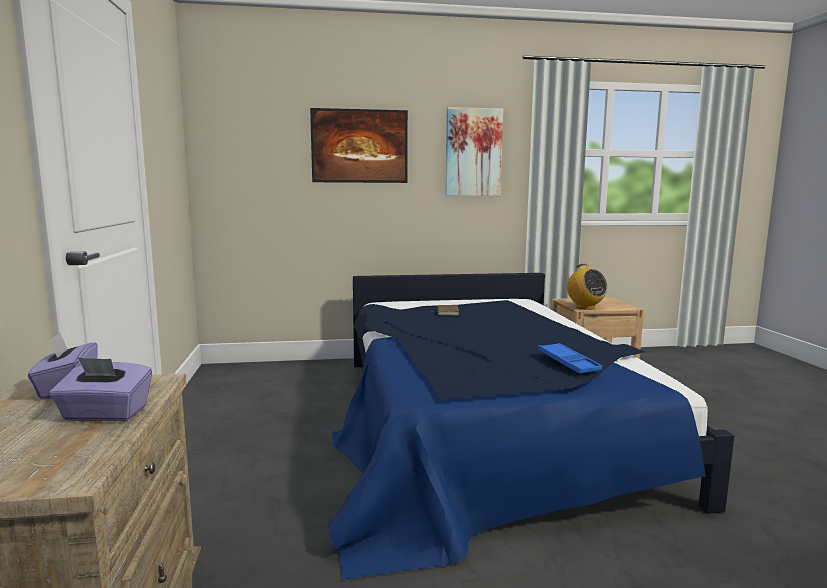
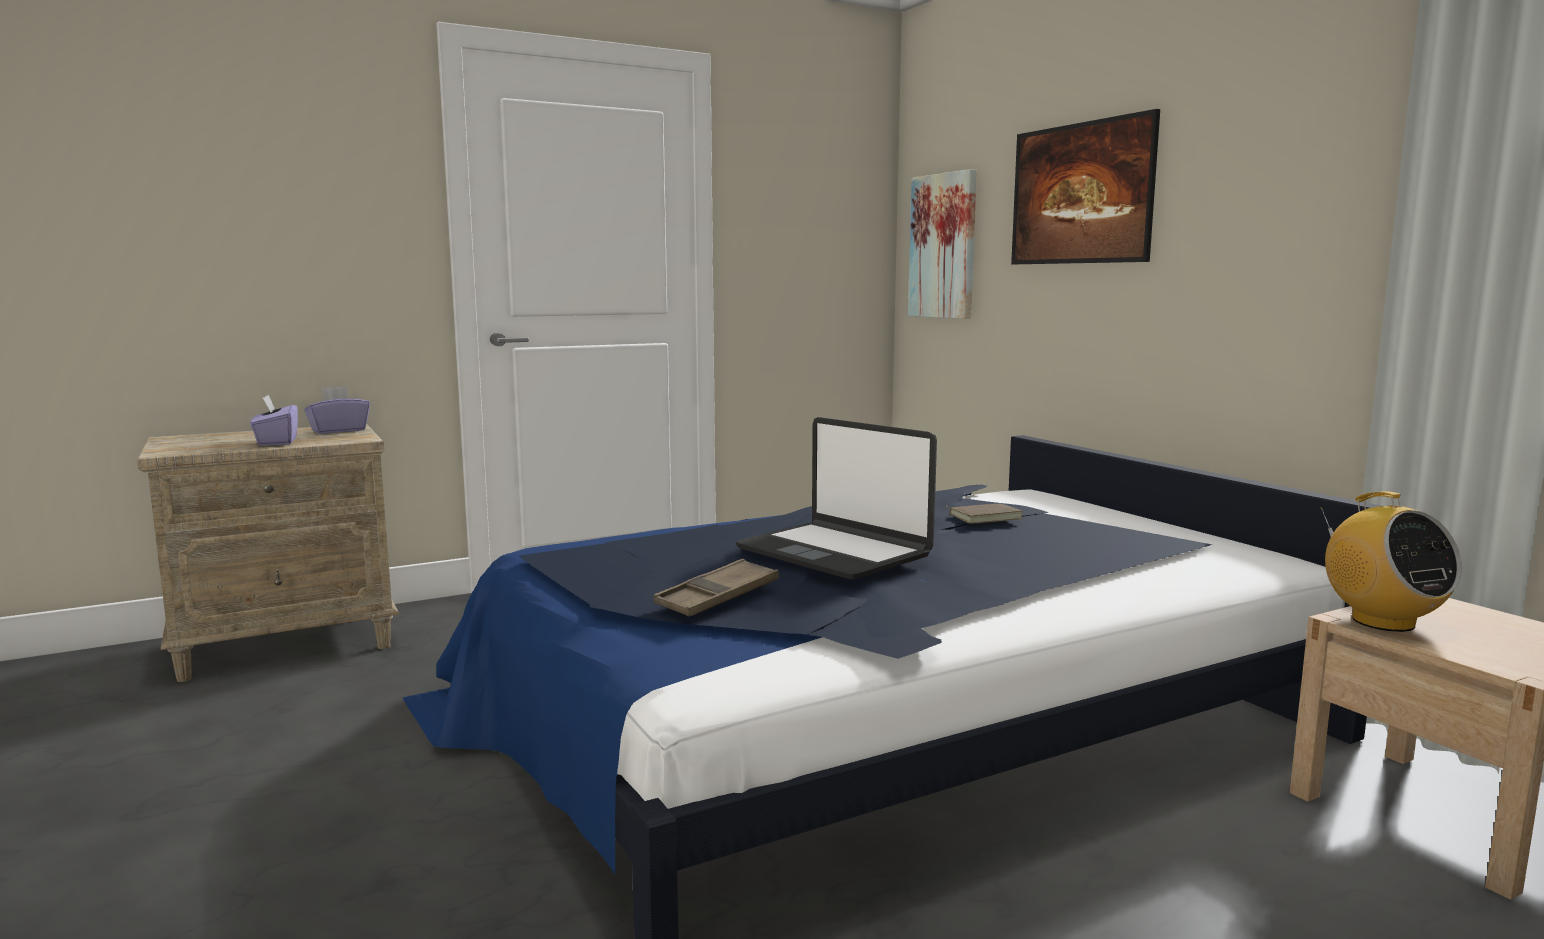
camera: 70 degrees right, 0 degrees up
(473, 152) = (1286, 184): picture -> picture (944, 246)
(501, 337) = (834, 552): none -> laptop
(568, 363) = (717, 597): blue tray -> brown tray
(585, 307) = (1382, 622): radio -> radio turned 60 degrees counterclockwise

